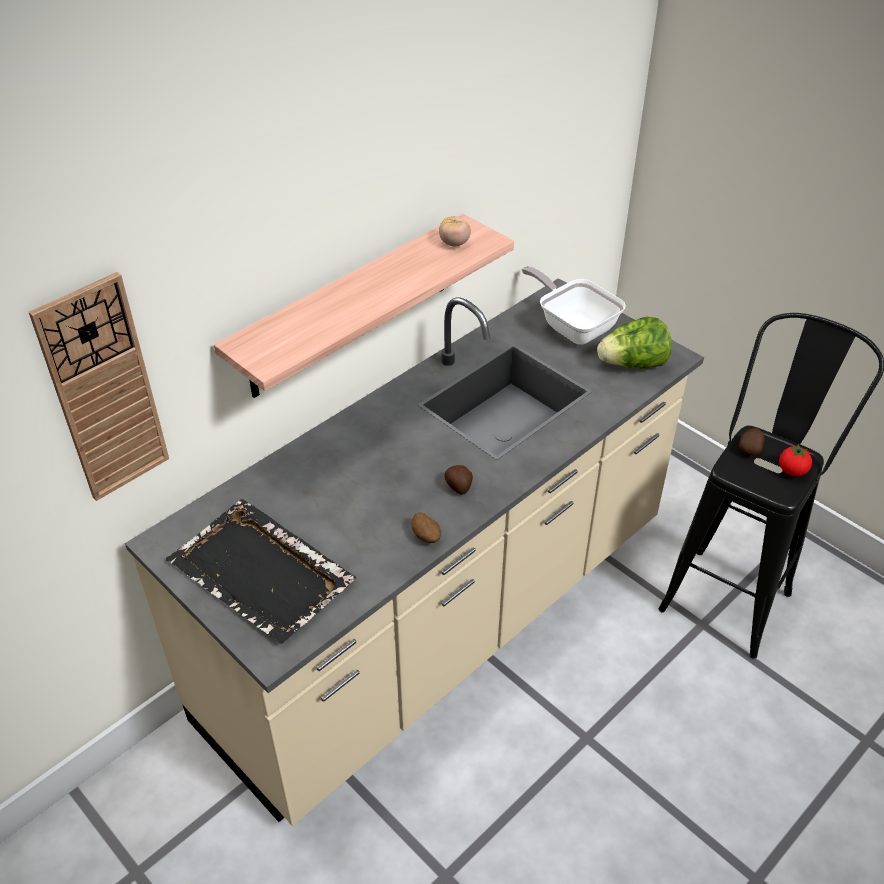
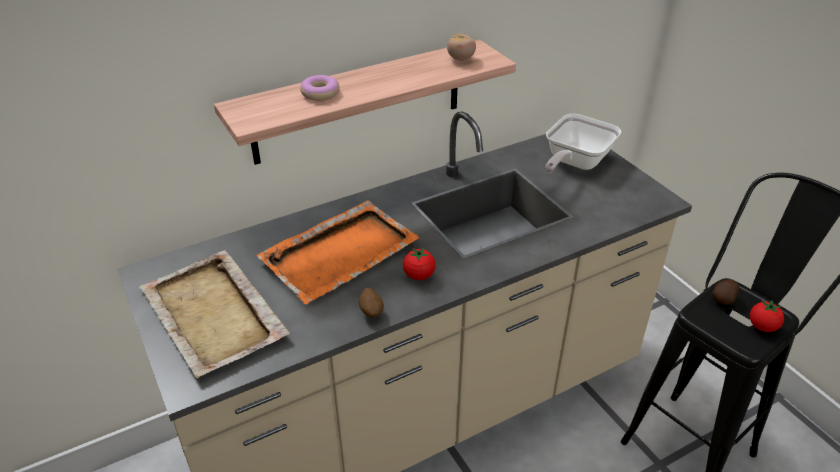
camera: 15 degrees right, 5 degrees down
(104, 391) = (98, 121): wall clock -> none
(262, 574) = (213, 316): black tray -> beige tray
(325, 312) = (320, 93): none -> donut
(367, 477) = (341, 252): none -> orange tray
(459, 487) = (419, 275): potato -> tomato
(573, 326) = (575, 163): frying pan -> frying pan turned 120 degrees counterclockwise
(633, 364) = (620, 201): lettuce -> none

